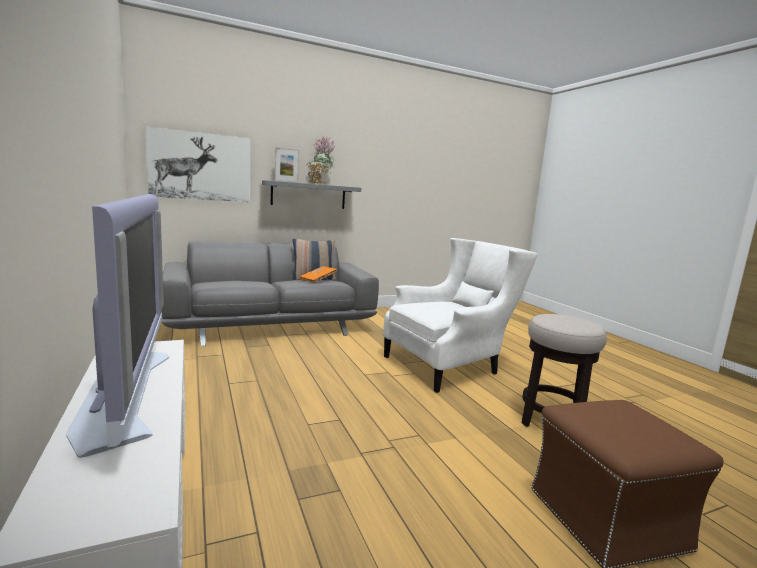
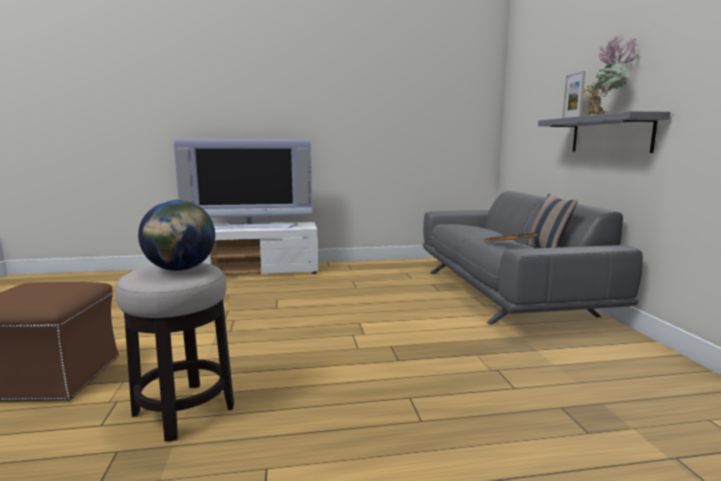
camera: 105 degrees right, 0 degrees up
(200, 166) = (532, 115): picture -> none
(449, 365) = (380, 377): white armchair -> none
(563, 318) = (180, 269): none -> globe

